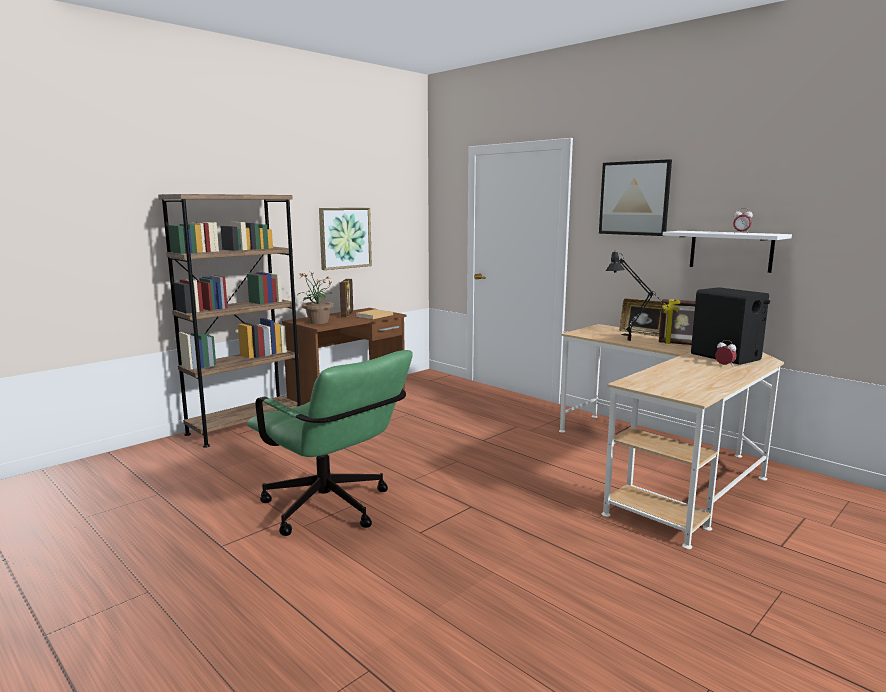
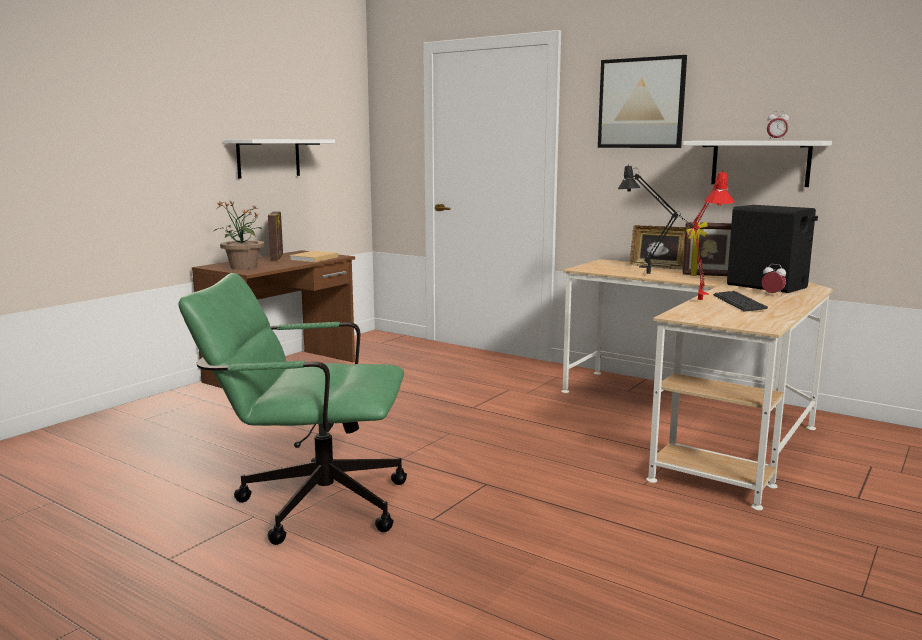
camera: 10 degrees left, 0 degrees up
(245, 427) = (151, 410): brown bookcase -> none
(333, 510) = (308, 502): green office chair -> green office chair turned 150 degrees clockwise
(345, 238) = (268, 158): picture -> white shelf
(655, 368) = (697, 300): none -> red table lamp
(689, 373) = (739, 303): none -> keyboard

